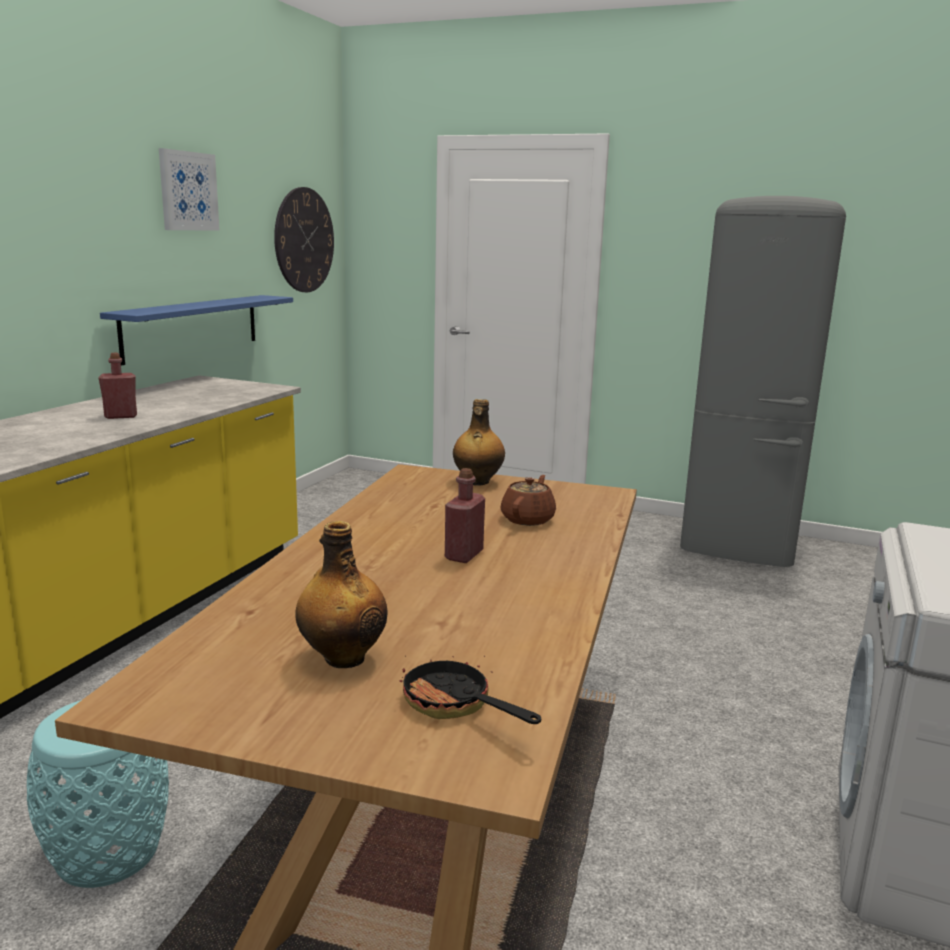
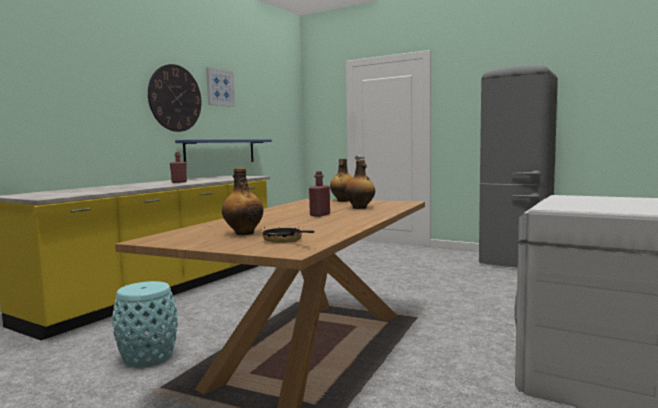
camera: 10 degrees right, 10 degrees down
(304, 240) = (280, 115): wall clock -> wall clock (175, 98)
(528, 519) = (360, 208): brown teapot -> bottle

